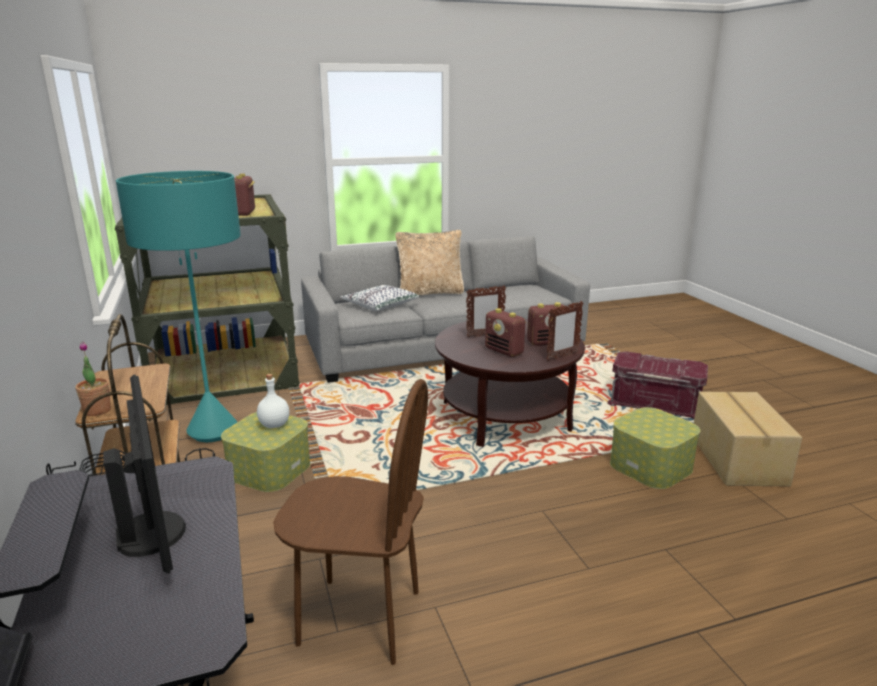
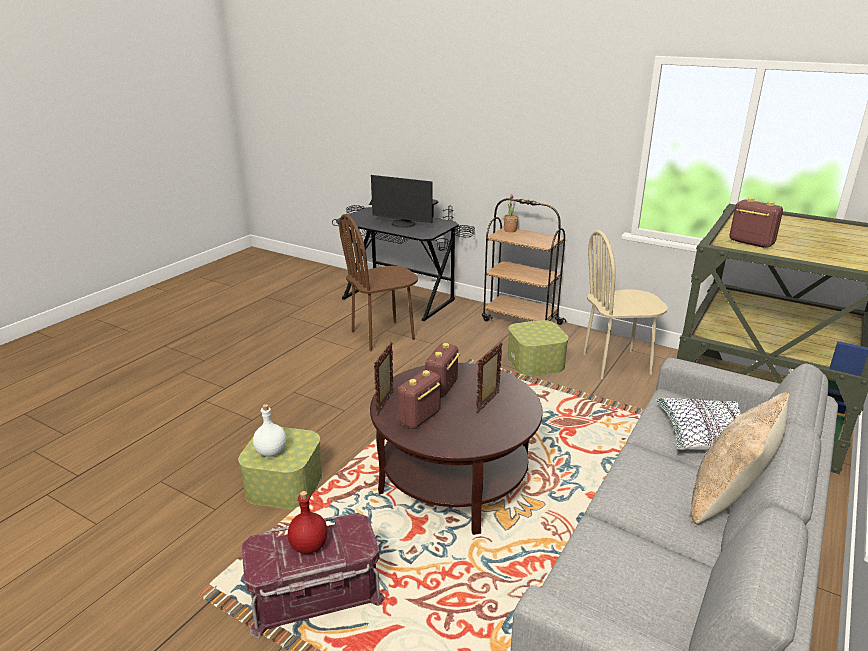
camera: 140 degrees right, 5 degrees up
(213, 433) = (616, 364): turquoise floor lamp -> beige chair
(274, 424) = (539, 336): white bottle -> white bottle (271, 452)
(504, 351) = (442, 389): radio -> radio turned 75 degrees counterclockwise
(660, 366) = (309, 546): none -> red bottle
(736, 459) = (202, 532): cardboard box -> none

